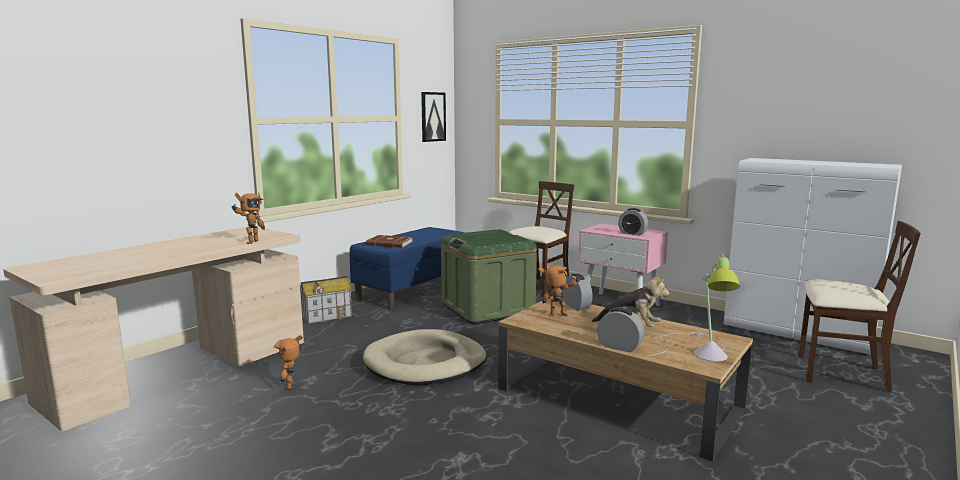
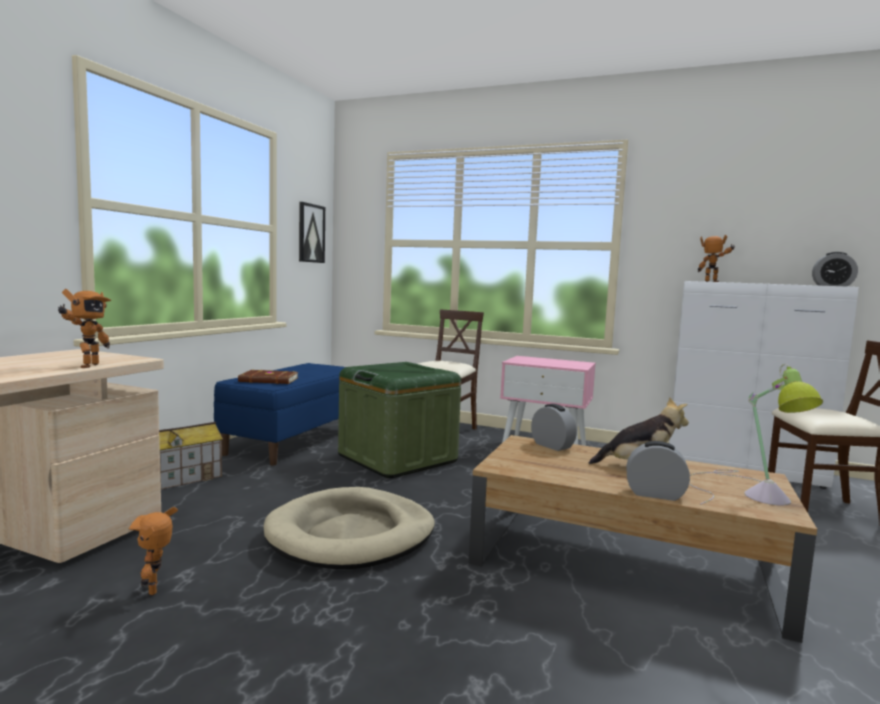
camera: 15 degrees left, 5 degrees down
(559, 316) = (542, 458): toy robot -> toy robot (713, 281)
(632, 233) = (562, 364): alarm clock -> alarm clock (832, 285)

